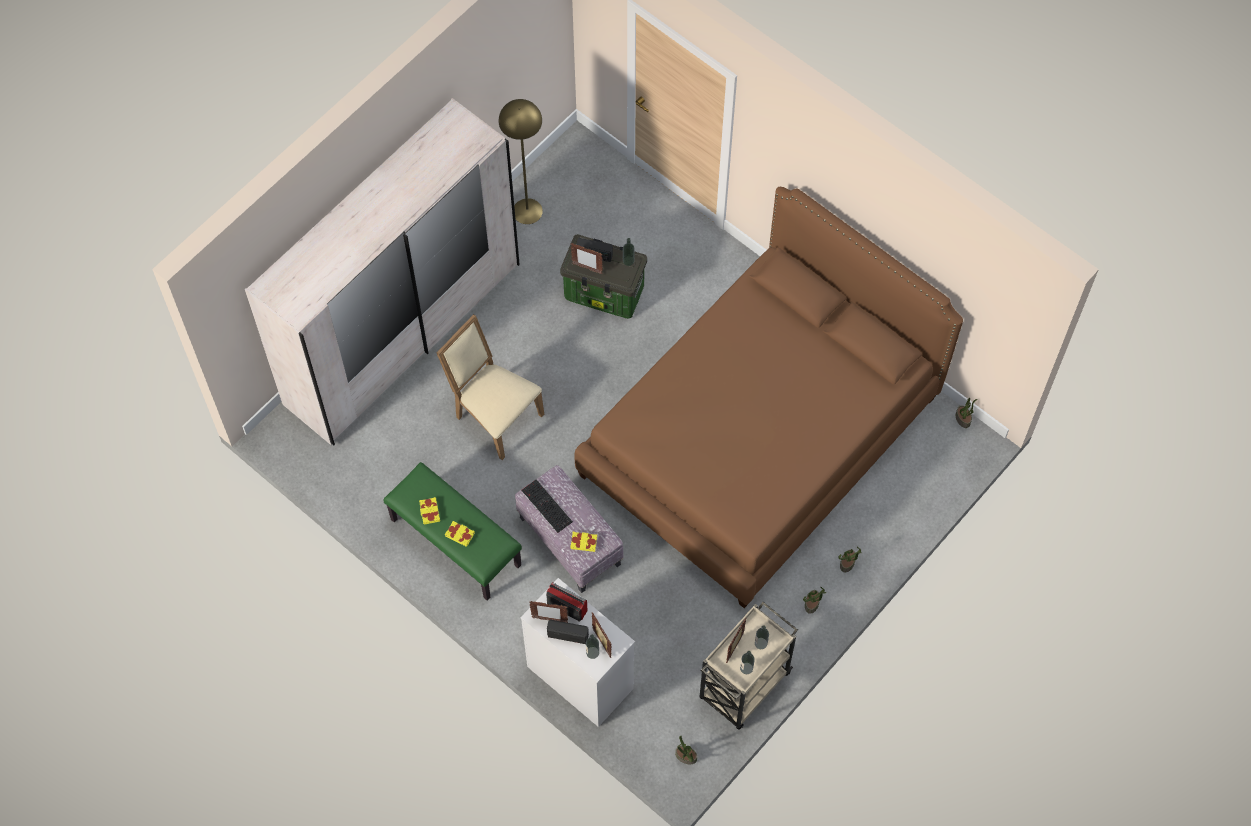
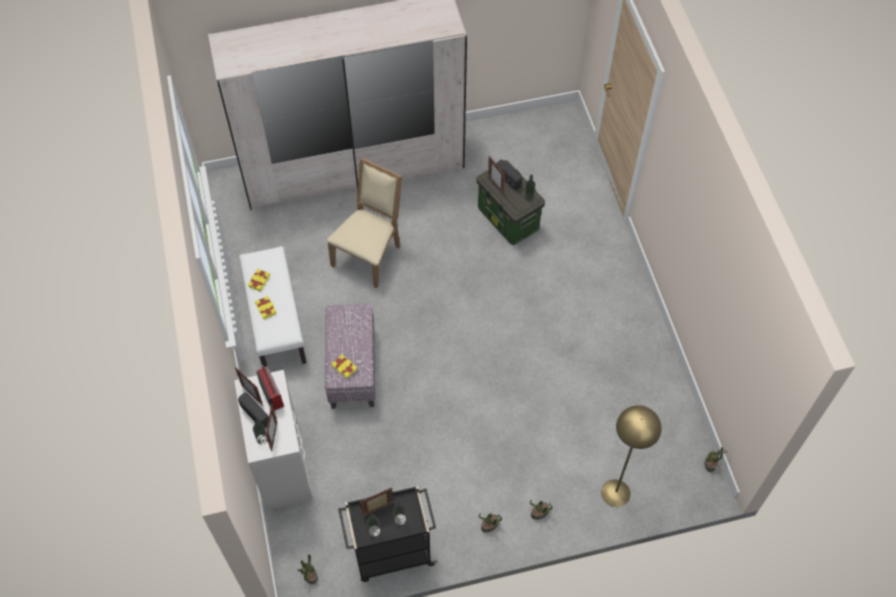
camera: 35 degrees right, 5 degrees down
(454, 543) = (275, 320): green bench -> white bench
(494, 415) = (370, 254): beige chair -> beige chair turned 45 degrees clockwise
(527, 211) = (498, 138): yellow floor lamp -> yellow floor lamp (615, 493)
(545, 506) = (339, 326): keyboard -> none
(743, 687) = (391, 552): beige cart -> black cart
(760, 435) = (544, 380): brown bed -> none

